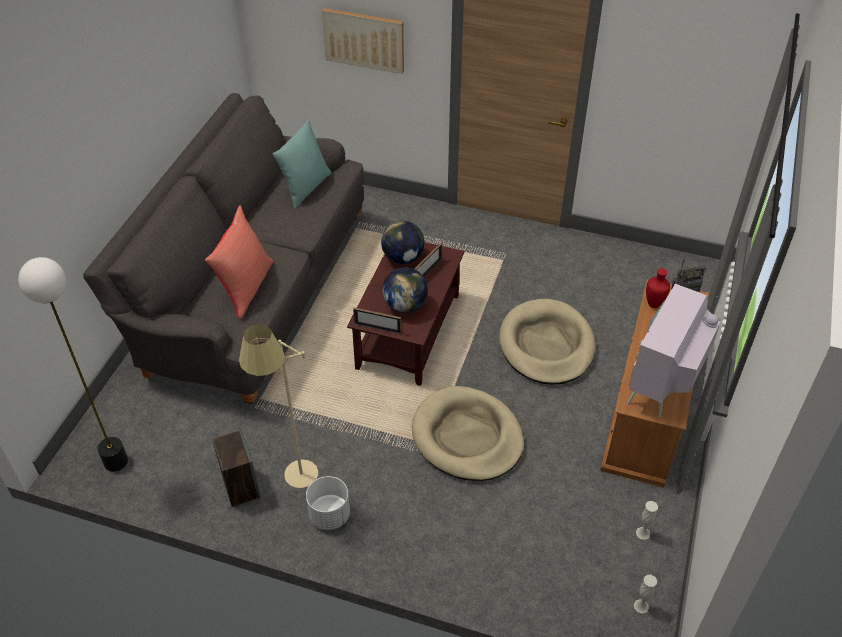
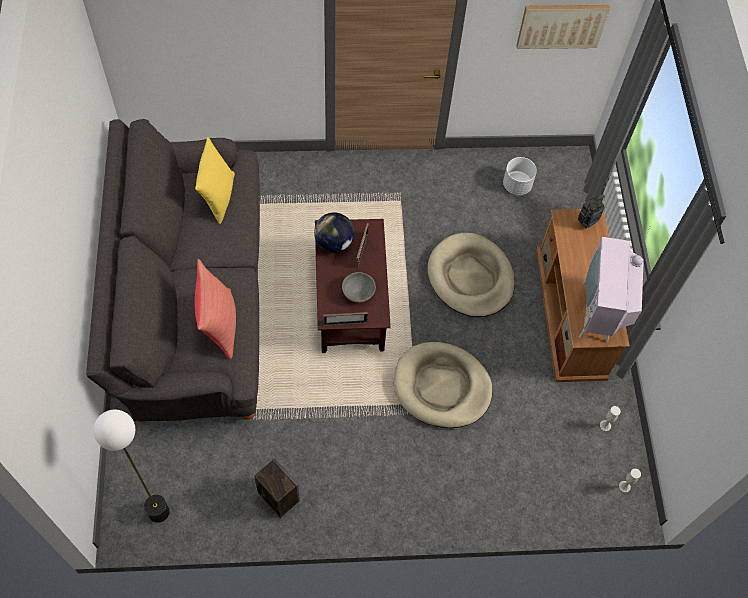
camera: 25 degrees left, 15 degrees up
(295, 486) = (323, 481): beige floor lamp -> none
(305, 188) = (218, 197): turquoise pillow -> yellow pillow
(330, 515) = (363, 496): white planter -> white planter (517, 185)
(364, 39) = (234, 40): picture -> picture (561, 25)
(405, 305) = (358, 292): globe -> grey bowl
(653, 304) = (564, 234): red vase -> none

